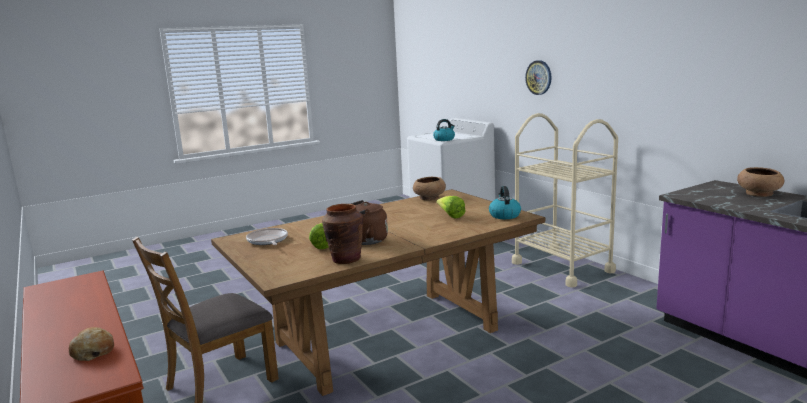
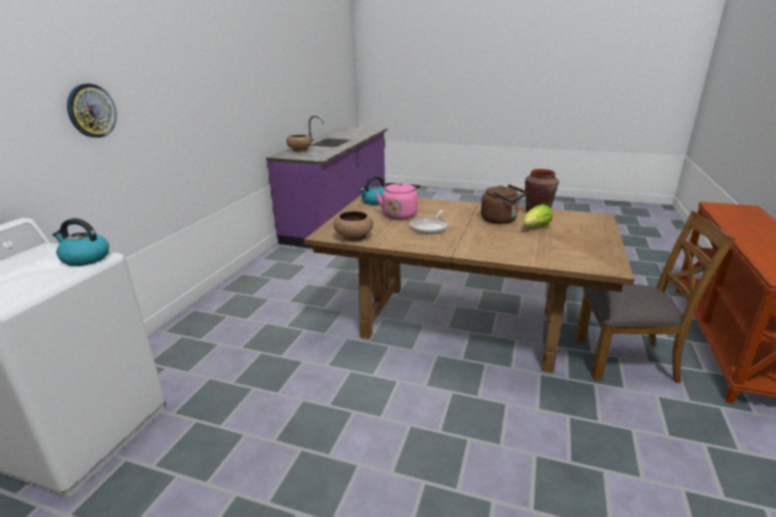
camera: 130 degrees left, 10 degrees up
(93, 351) = (734, 218): bread -> none
(267, 241) = (575, 250): frying pan -> frying pan (430, 227)
(450, 216) = (400, 214): lettuce -> pink kettle
(562, 267) = (238, 298): beige cart -> none

